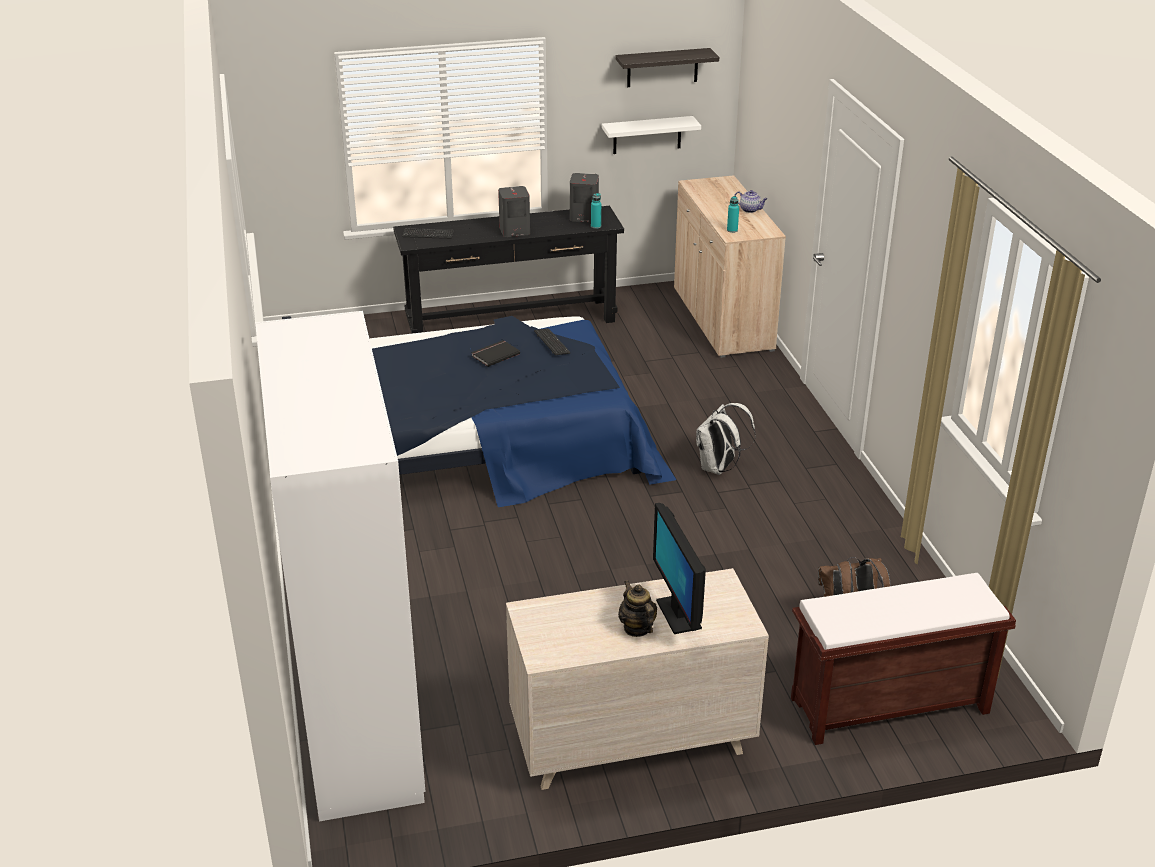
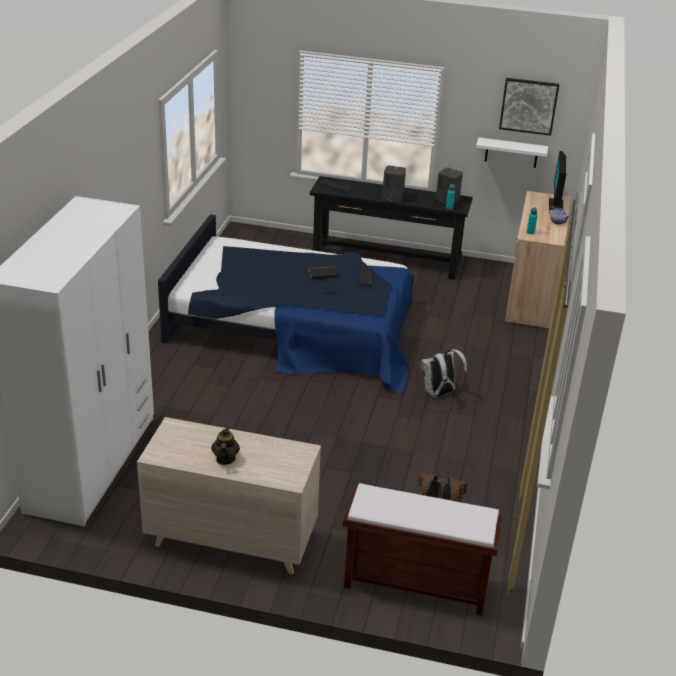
camera: 25 degrees right, 0 degrees up
(662, 67) = (528, 106): shelf -> picture
(678, 614) = (258, 460): monitor -> monitor (555, 205)

